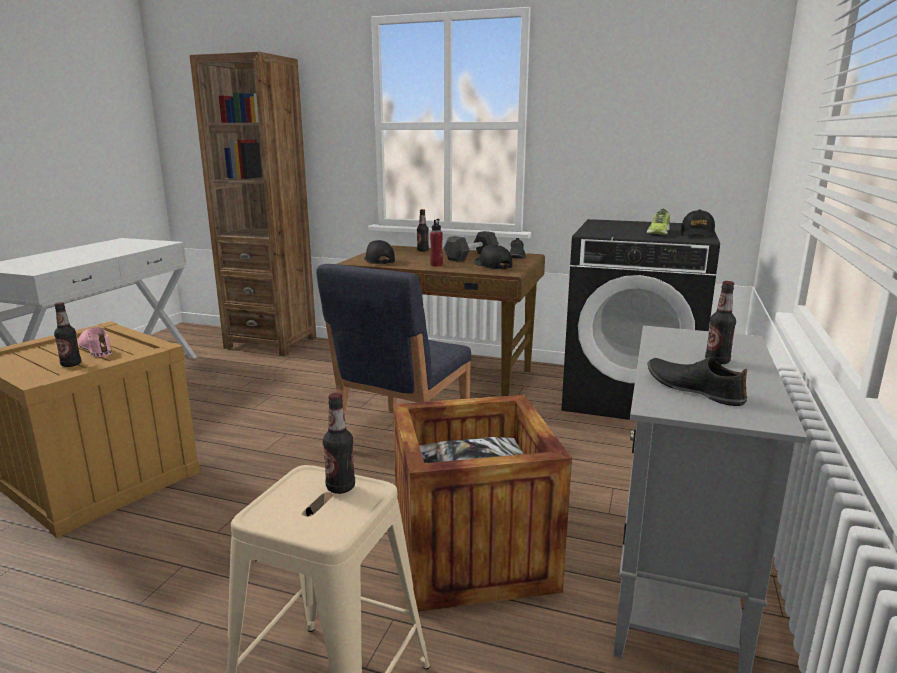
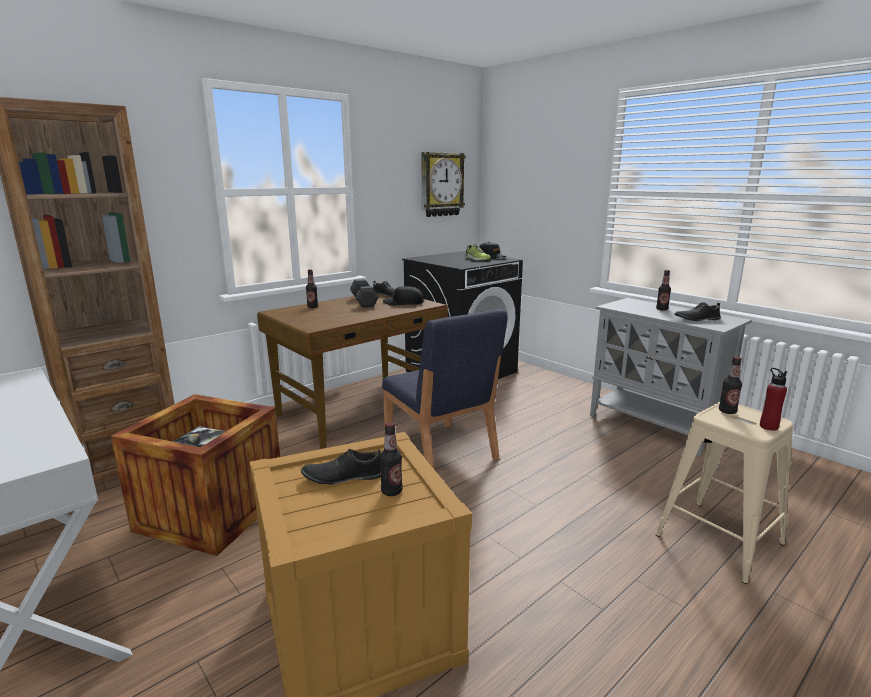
camera: 60 degrees left, 0 degrees up
(96, 348) = (343, 476): pink shoe -> black shoe
(379, 260) = (325, 321): black cap -> none
(436, 265) = (375, 312): red bottle -> red bottle (768, 426)
(472, 554) = (604, 466): crate -> crate (211, 512)
(682, 119) = (441, 184): none -> wall clock

